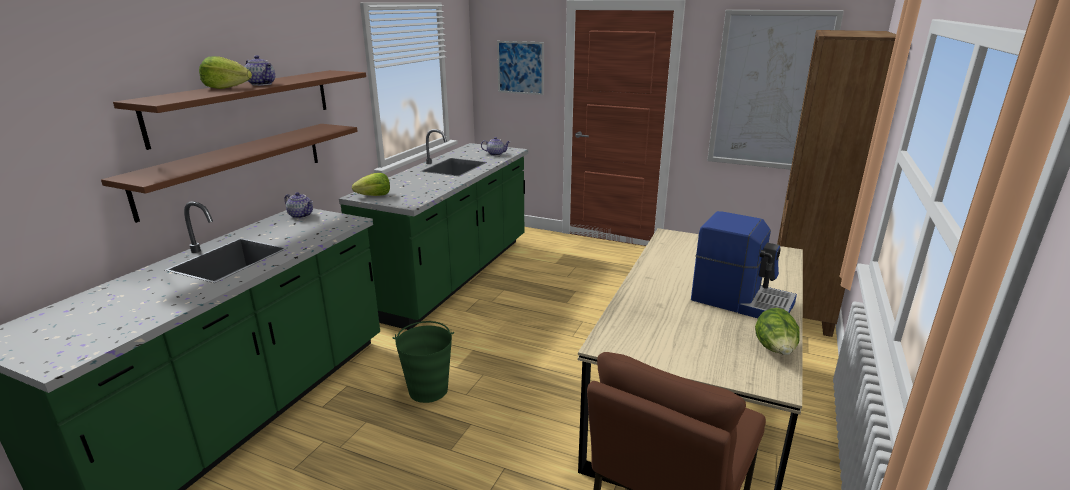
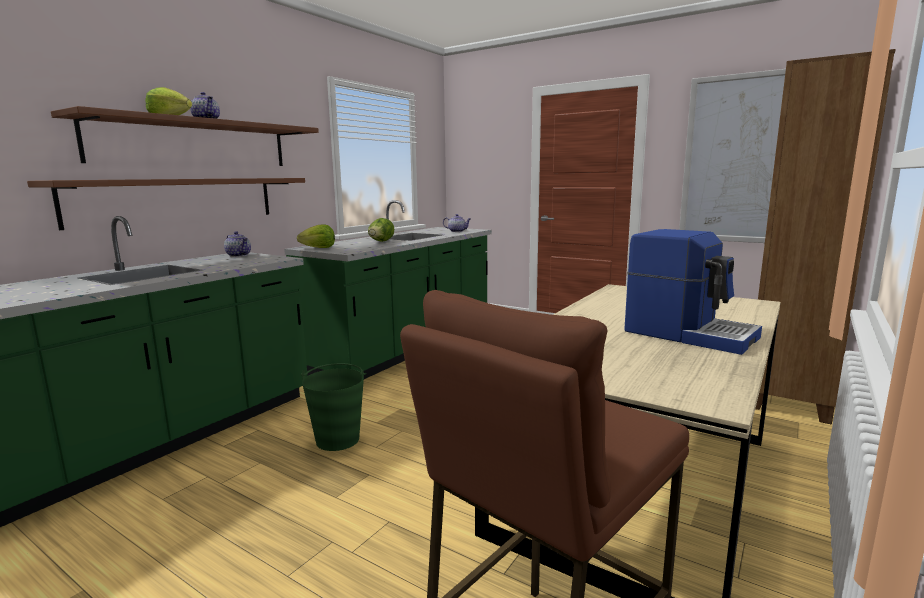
camera: 10 degrees right, 10 degrees down
(520, 67) = (489, 156): picture -> none
(775, 350) = (722, 373): lettuce -> lettuce (381, 242)

